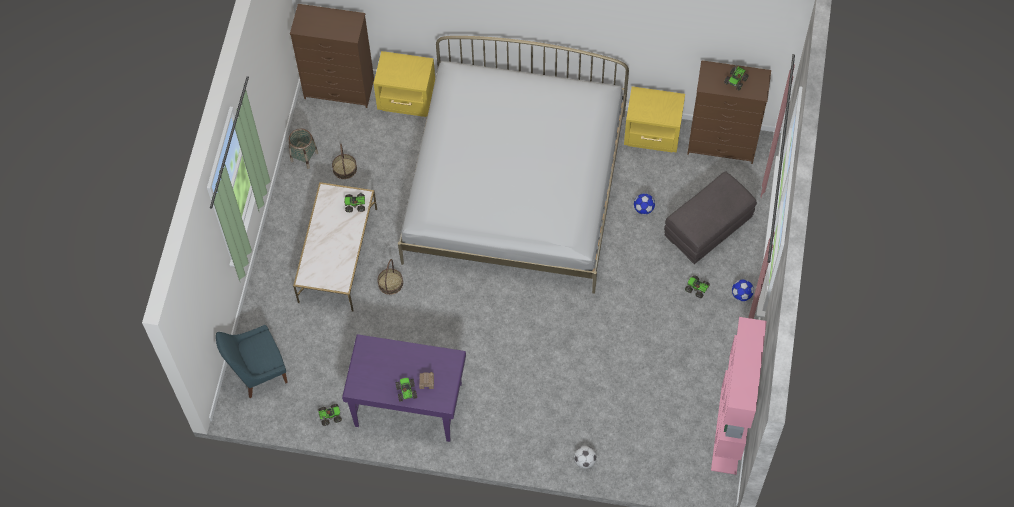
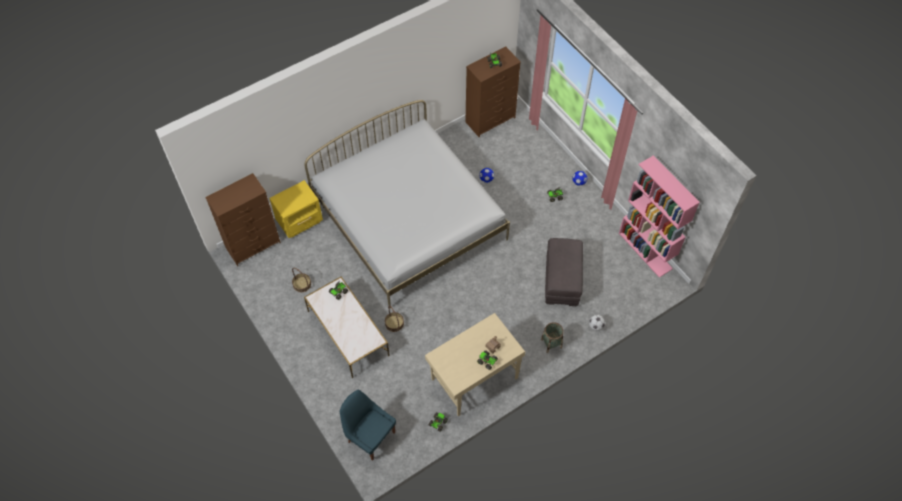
camera: 45 degrees left, 5 degrees down
(257, 372) = (370, 436): blue chair -> blue chair turned 105 degrees clockwise
(304, 157) = (271, 296): basket -> basket (551, 343)
(408, 404) = (473, 378): purple desk -> beige desk
(653, 136) = (452, 141): yellow nightstand -> none
(708, 228) = (528, 164): grey ottoman -> grey ottoman (562, 280)

